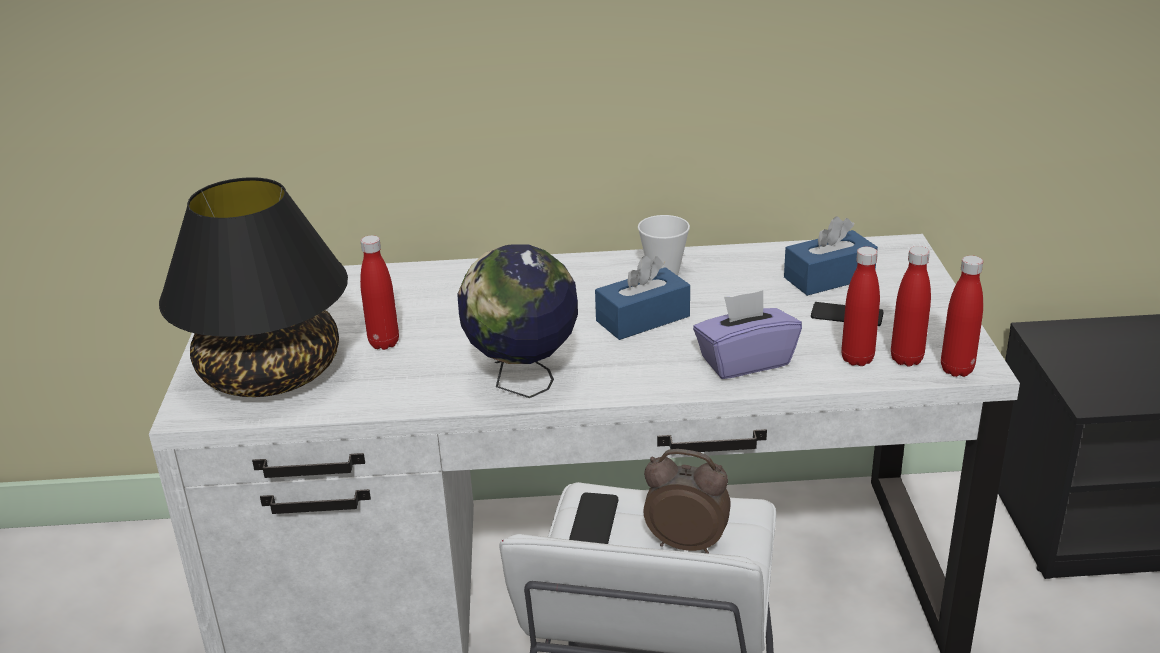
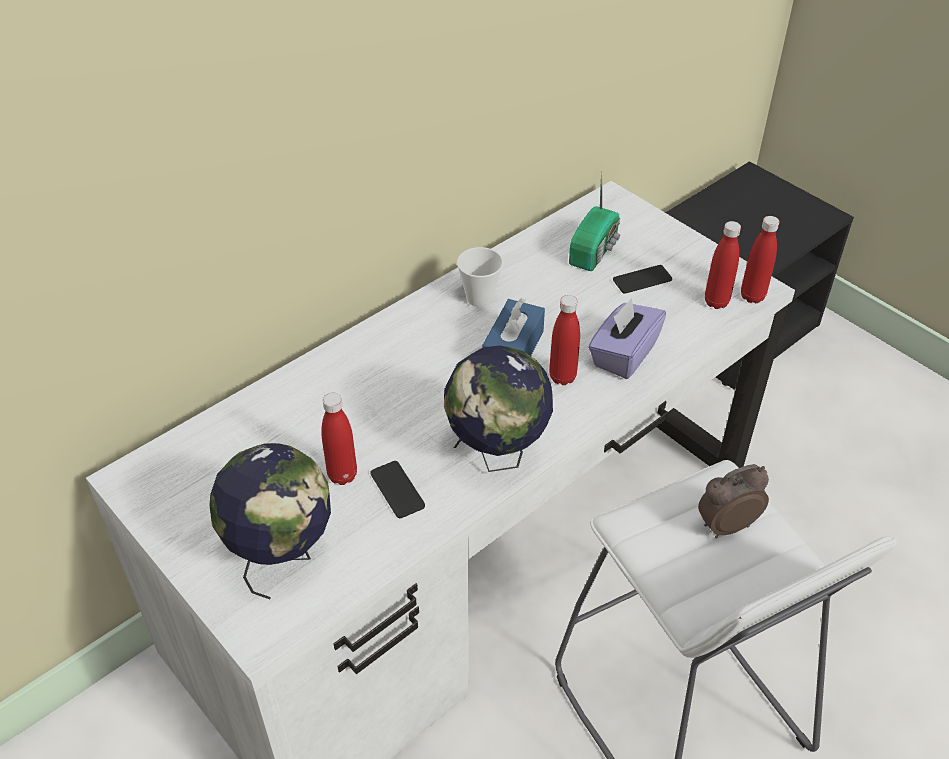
camera: 40 degrees left, 15 degrees up
(271, 373) = (283, 557): black table lamp -> globe
(593, 522) = (653, 544): phone -> phone (397, 490)
(829, 278) = (595, 250): blue tissue box -> radio
(857, 359) = (688, 317): red bottle -> red bottle (562, 377)

